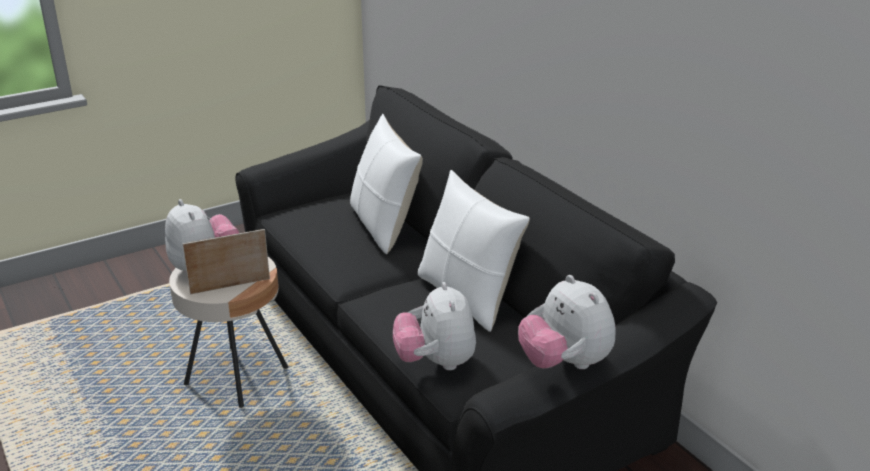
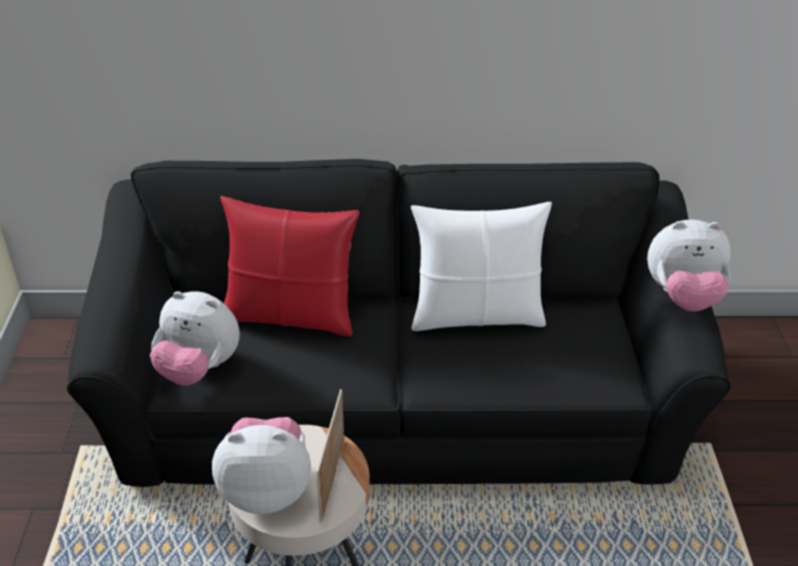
camera: 60 degrees left, 10 degrees up
(384, 226) = (290, 316): white pillow -> red pillow
(436, 362) = (570, 379): plush toy -> plush toy (199, 369)

